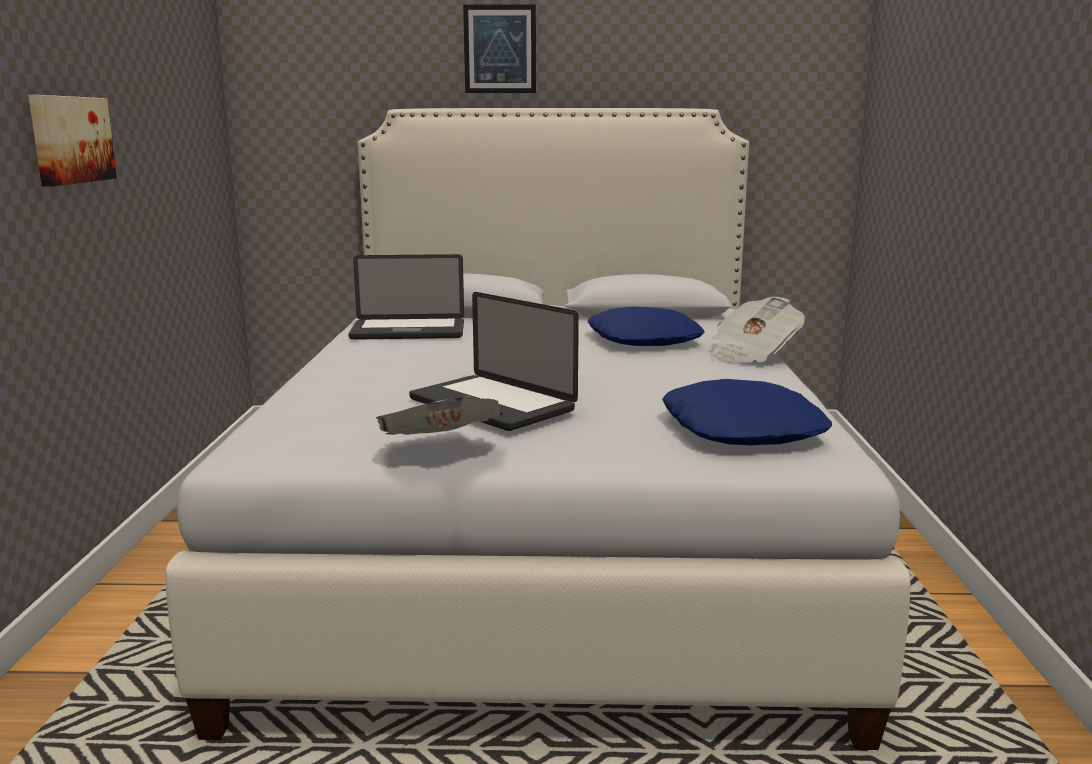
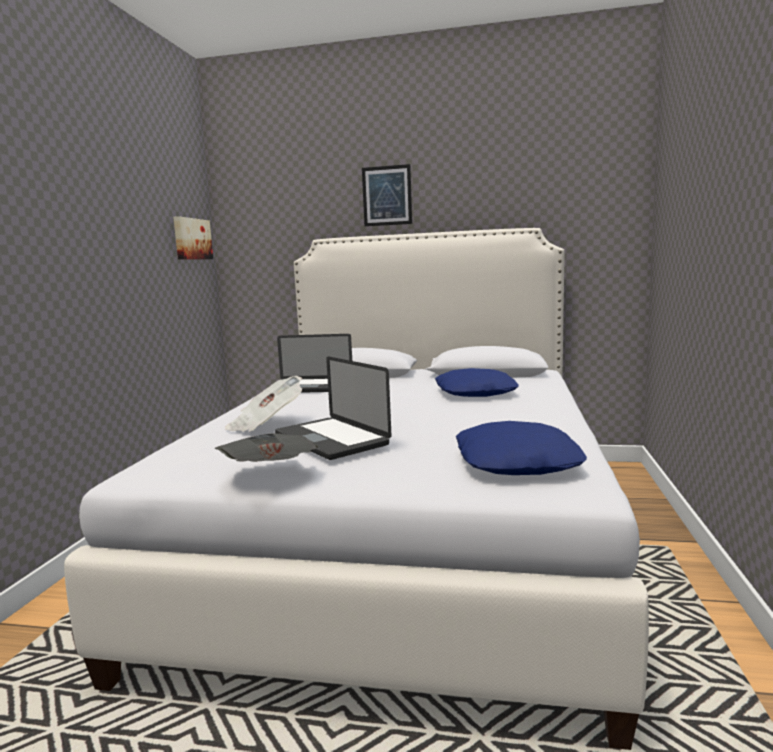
camera: 10 degrees right, 5 degrees down
(70, 139) = (75, 261): picture -> picture (191, 239)
(751, 355) = (552, 403): newspaper -> newspaper (266, 424)

